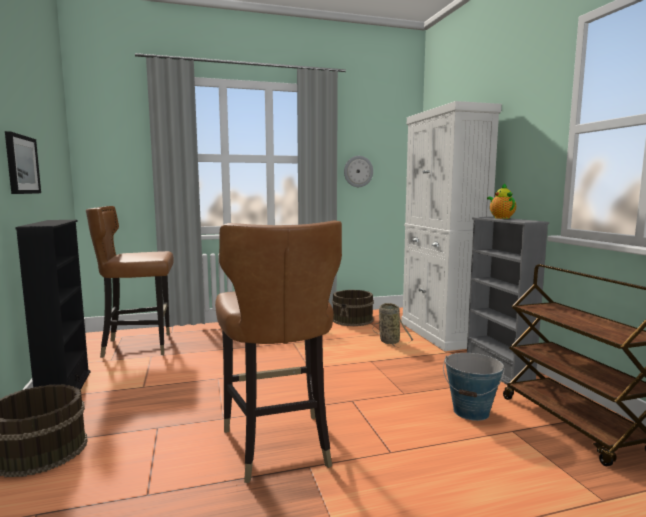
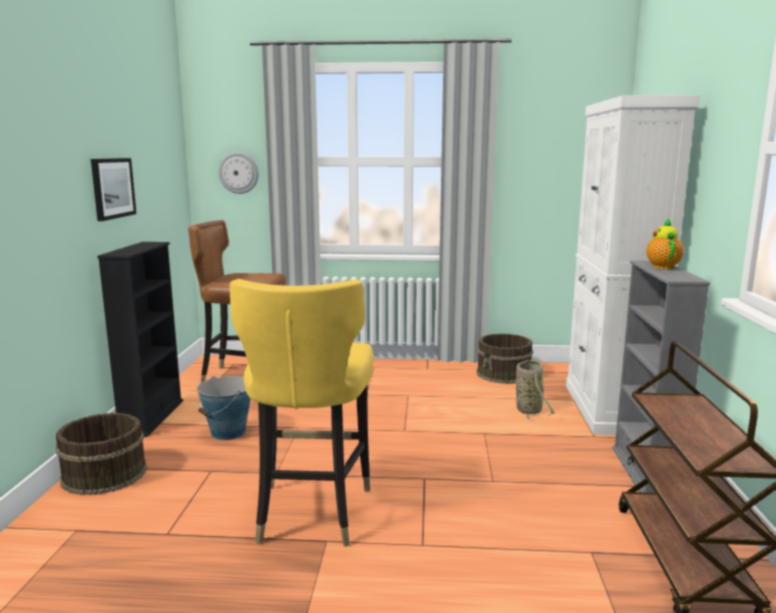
camera: 20 degrees right, 5 degrees up
(277, 445) = (311, 512): brown chair -> yellow chair
(358, 171) = (528, 176): wall clock -> wall clock (238, 173)
(471, 411) = (559, 518): bucket -> bucket (228, 432)

